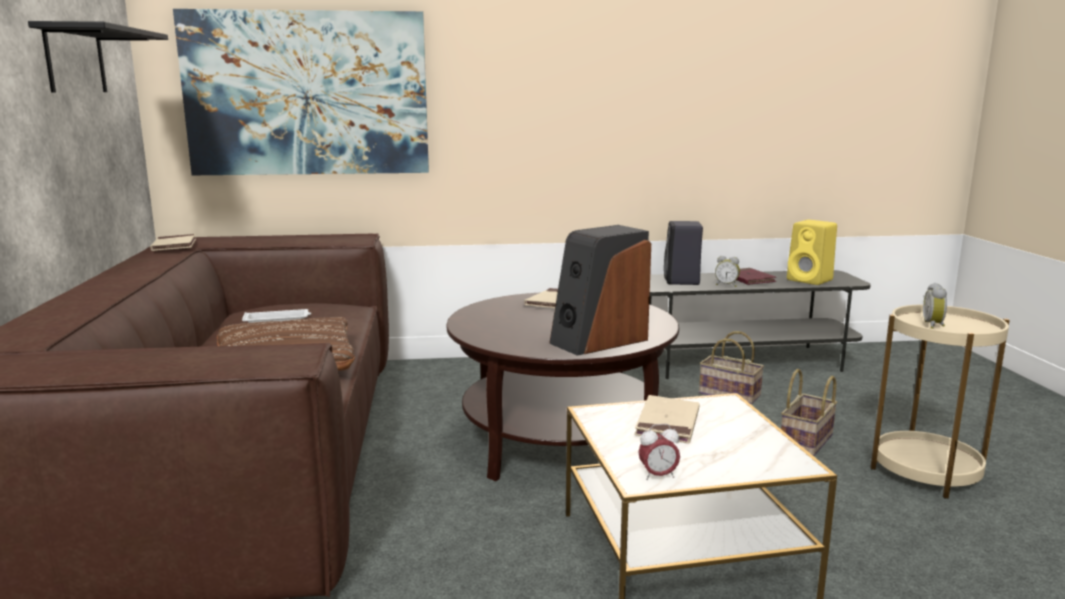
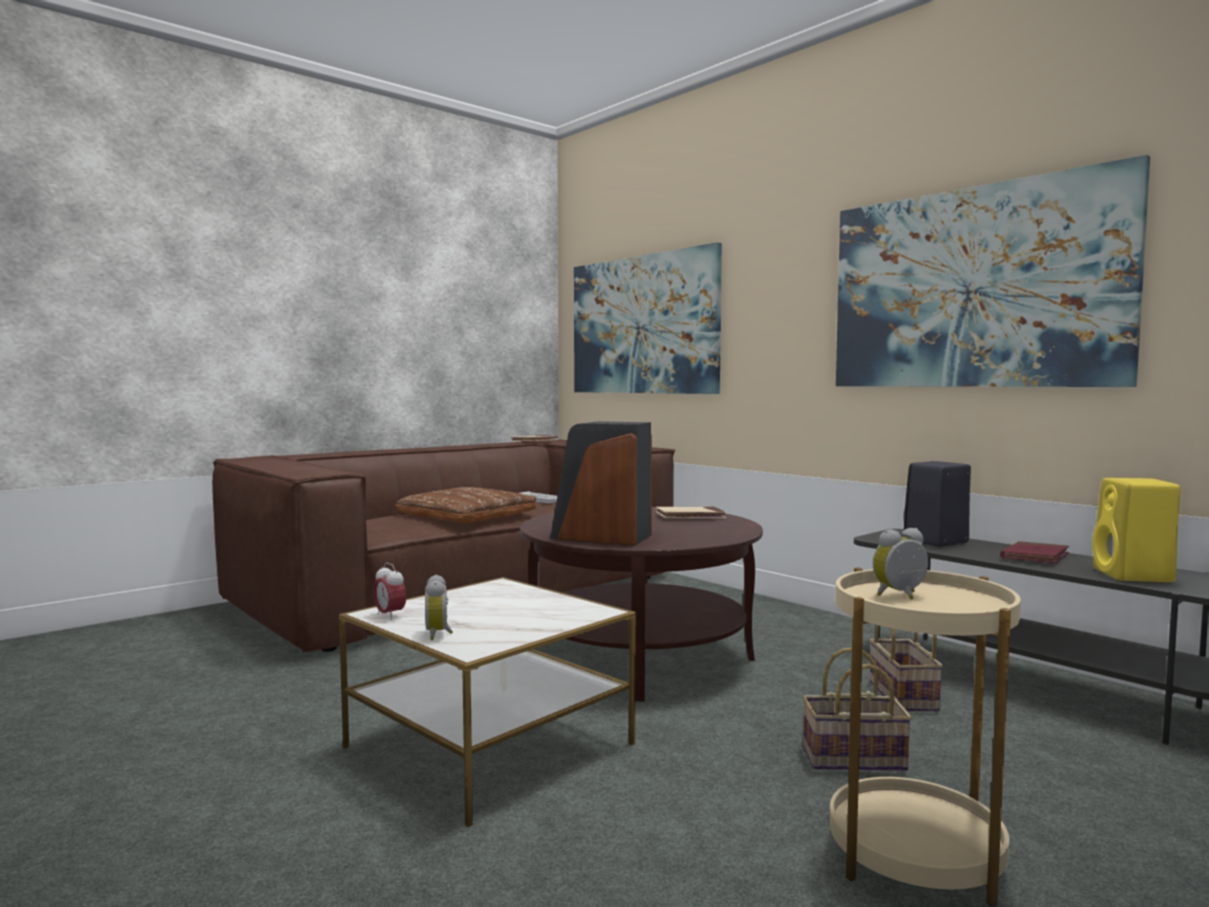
camera: 55 degrees right, 10 degrees down
(75, 60) = (473, 304): black shelf -> none
(667, 423) = (510, 603): beige book -> none
(677, 85) = (972, 288): none -> picture
(726, 285) = (975, 554): alarm clock -> alarm clock (439, 634)

